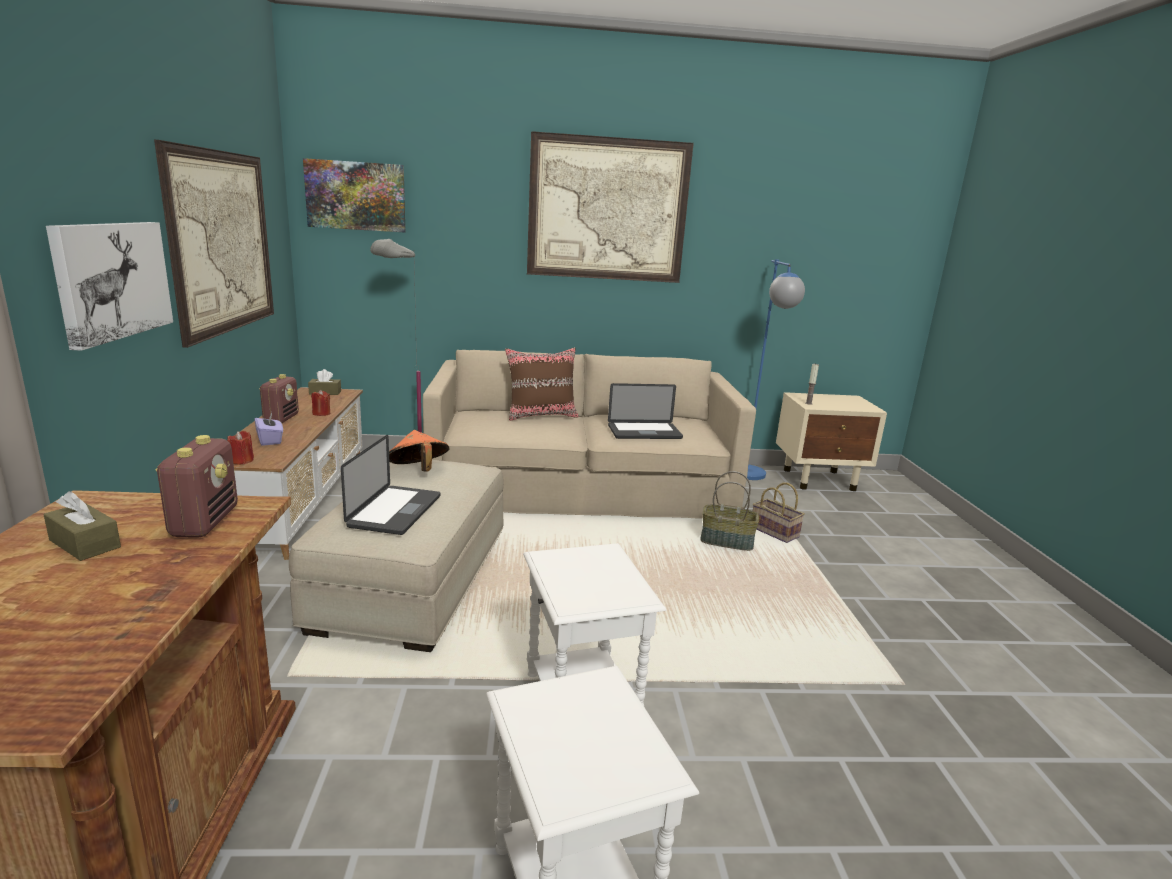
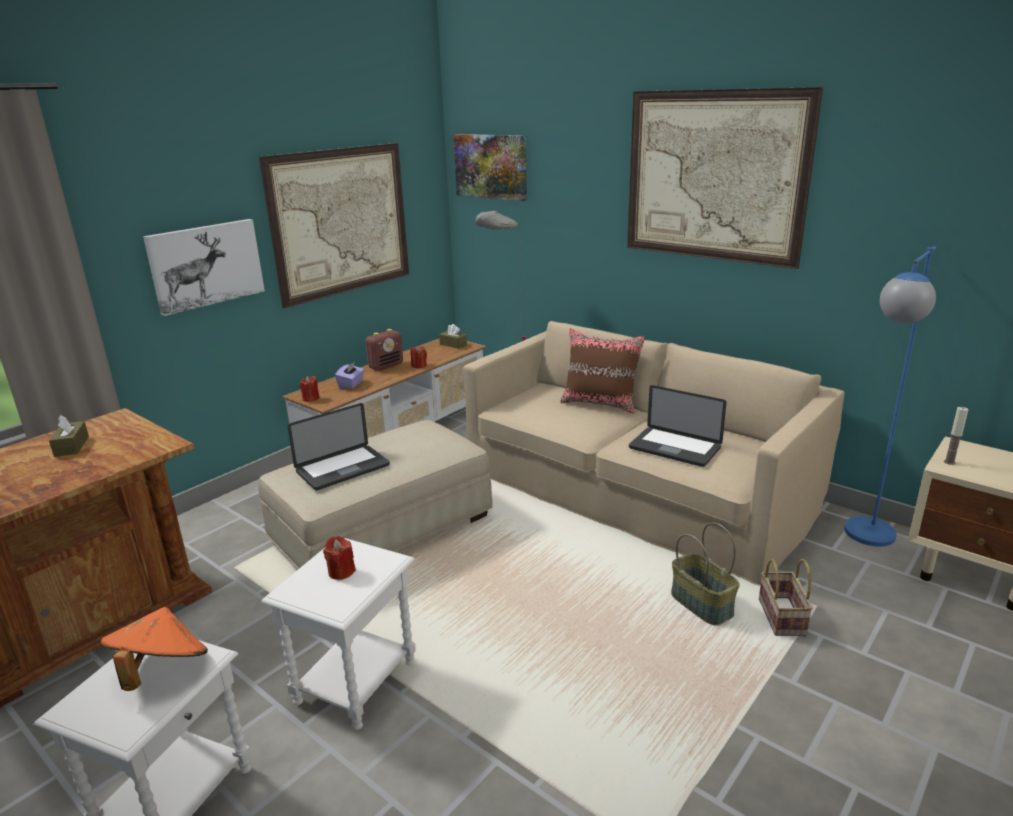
camera: 45 degrees right, 5 degrees up
(204, 522) = (129, 449): radio -> none
(418, 471) = (412, 437): orange hat -> orange hat (161, 670)
(586, 572) = (341, 571): none -> red candle

